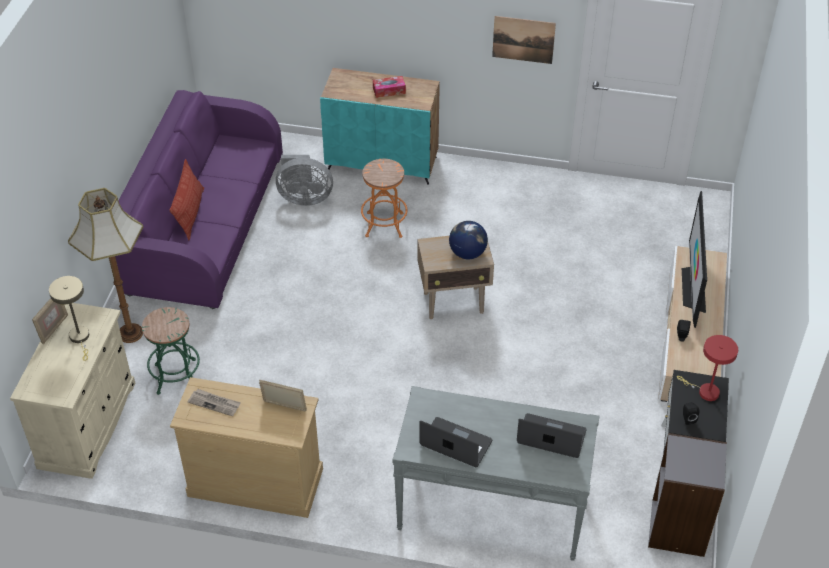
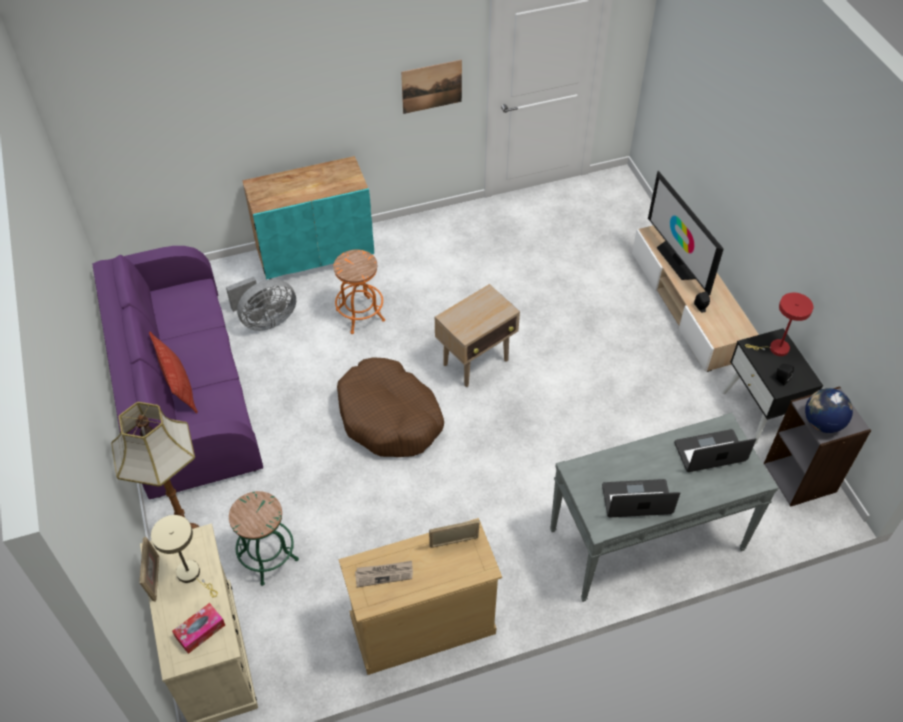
camera: 30 degrees left, 5 degrees up
(348, 315) = (390, 417): none -> brown dog bed
(389, 90) = (314, 183): tissue box -> tissue box (200, 631)
(467, 253) = (489, 311): globe -> globe (822, 423)

